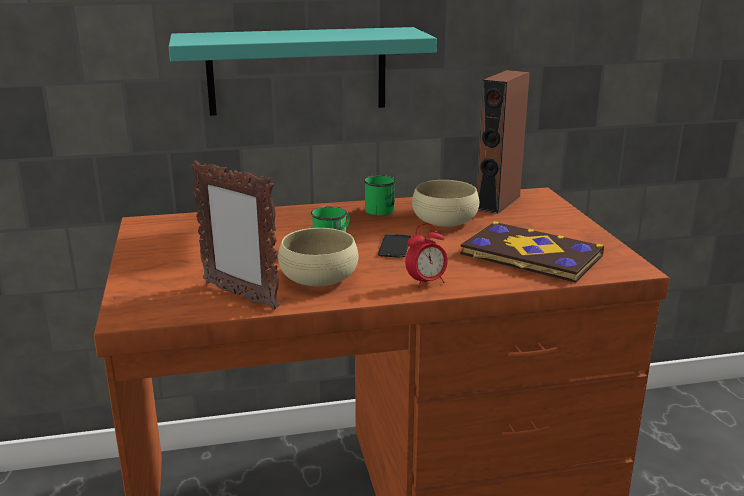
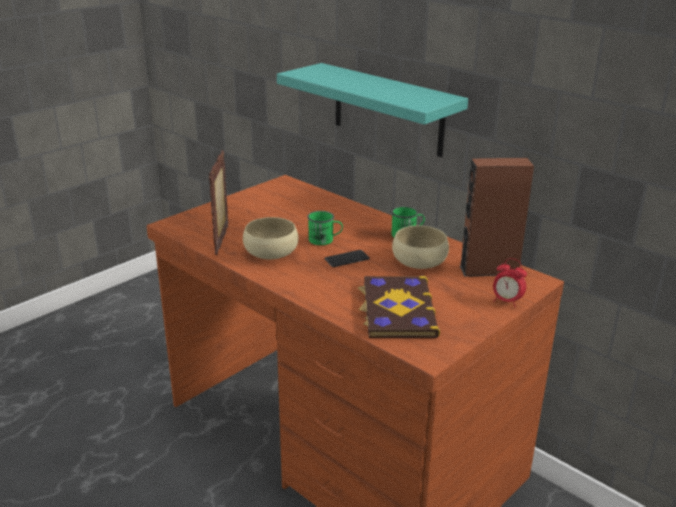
camera: 55 degrees right, 5 degrees up
(426, 282) = (304, 285): alarm clock -> alarm clock (506, 301)

